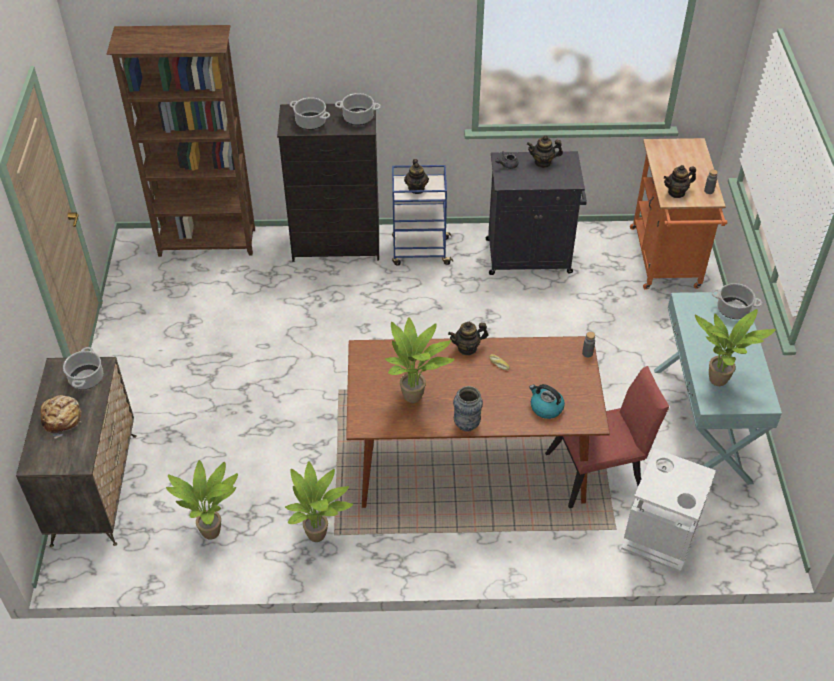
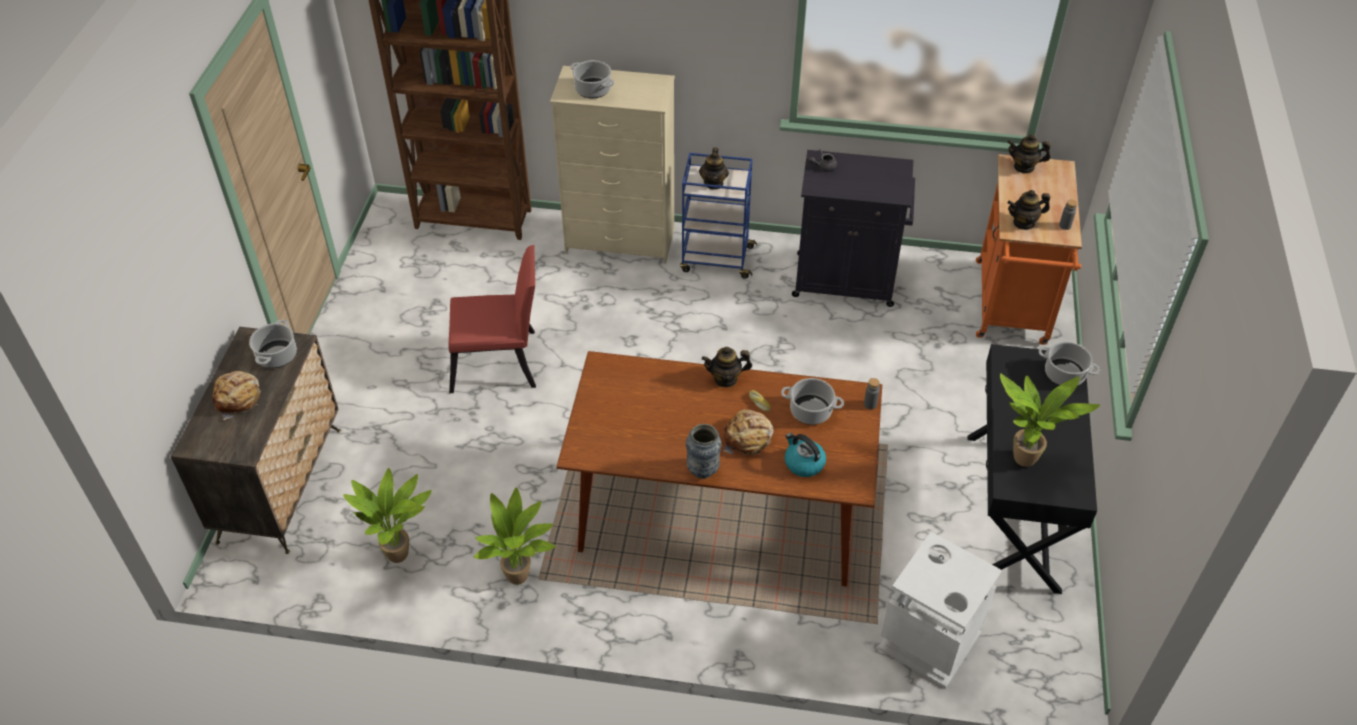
camera: 10 degrees right, 0 degrees up
(337, 246) = (621, 241): black dresser -> beige dresser
(358, 117) = (650, 90): cooking pot -> cooking pot (811, 411)
(416, 397) = (650, 429): potted plant -> none
(497, 394) = (748, 438): none -> bread
(543, 162) = (867, 168): teapot -> teapot (1024, 167)
(600, 471) = (874, 550): red chair -> red chair (500, 363)
(702, 424) = (1013, 511): turquoise console table -> black console table

